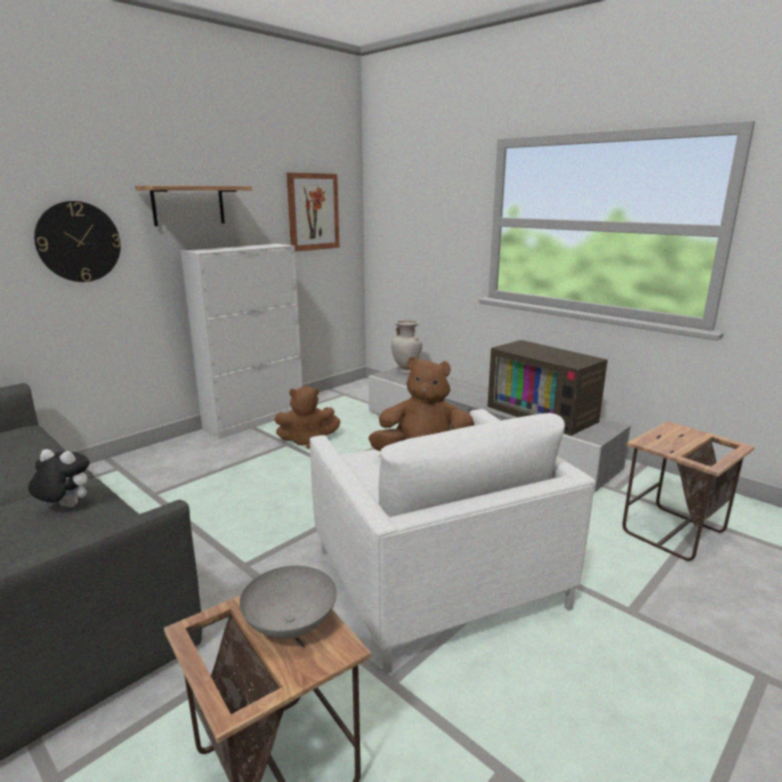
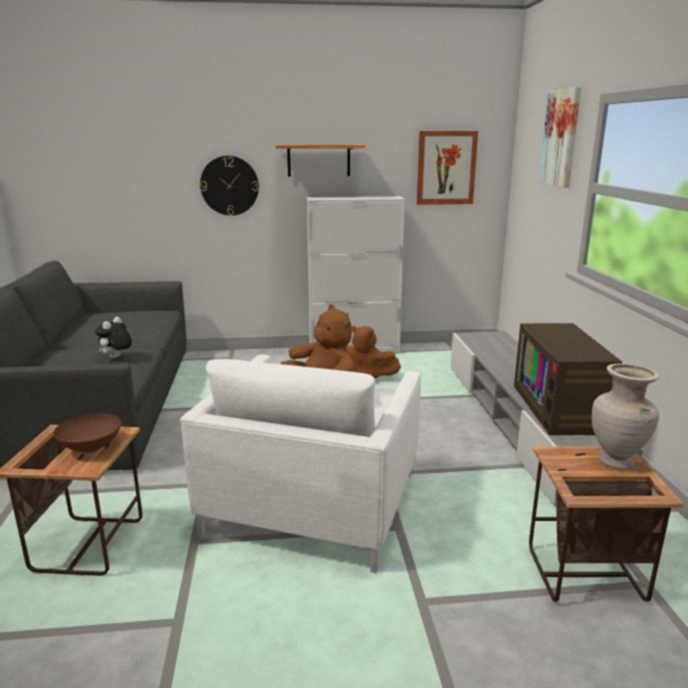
camera: 40 degrees right, 0 degrees up
(65, 507) = (116, 358): plush toy -> plush toy turned 120 degrees counterclockwise
(292, 625) = (91, 448): grey bowl -> brown bowl
(406, 372) = (493, 338): beige vase -> beige vase (616, 462)
(442, 179) = (560, 138): none -> picture

